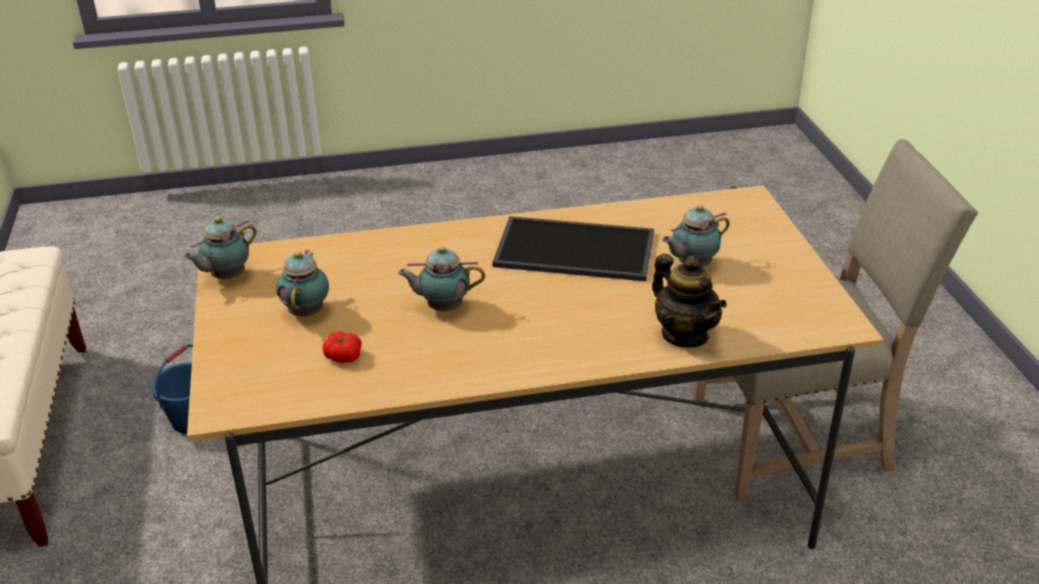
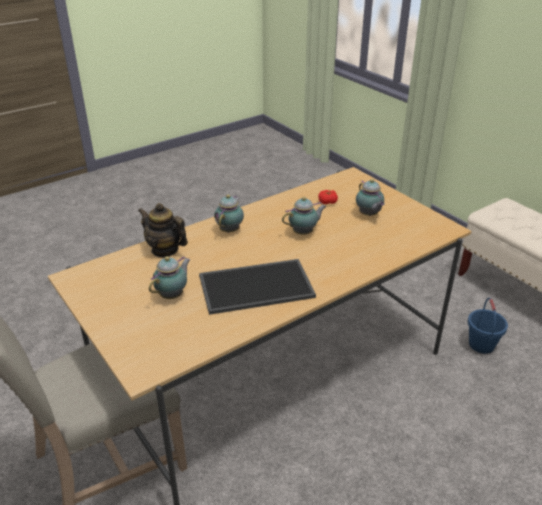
camera: 155 degrees right, 0 degrees up
(226, 277) = (432, 220): teapot -> teapot (230, 230)

